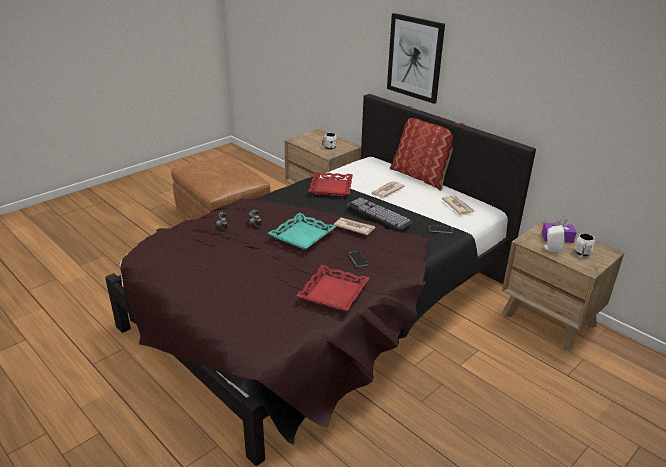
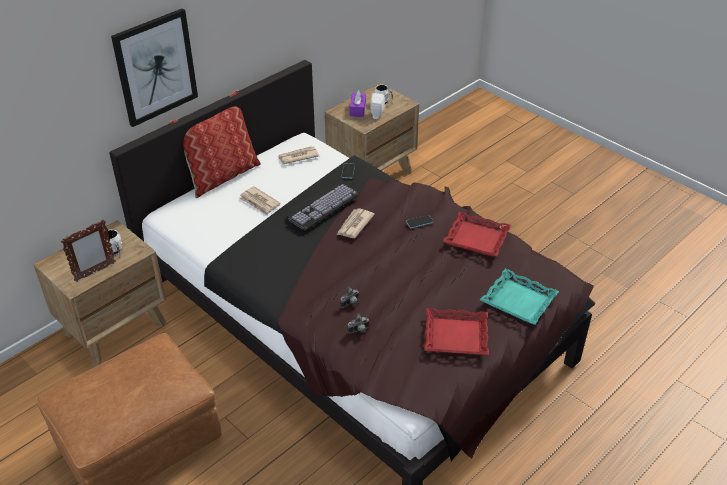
camera: 90 degrees left, 10 degrees up
(302, 235) = (376, 261): turquoise tray -> turquoise tray (519, 301)
(308, 144) = (95, 272): none -> picture frame
(331, 187) = (247, 246): red tray -> red tray (456, 336)

